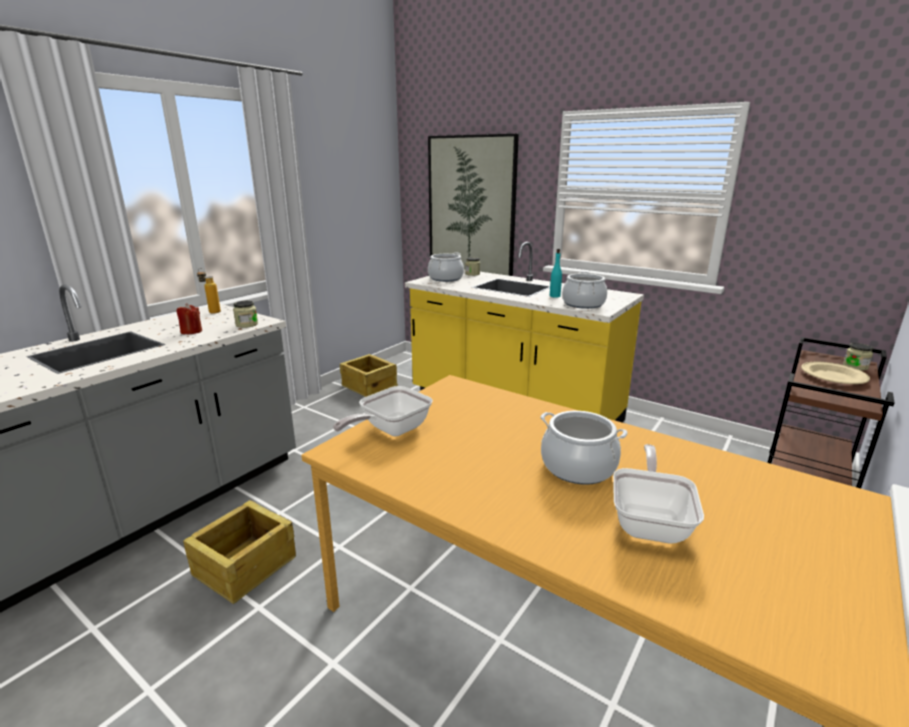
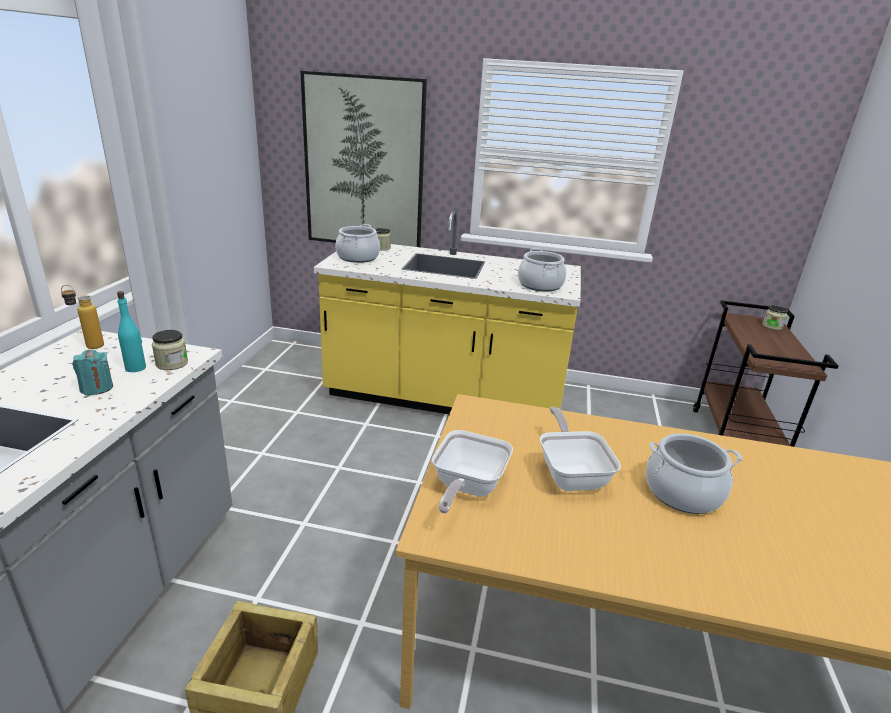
camera: 25 degrees left, 5 degrees up
(191, 331) = (96, 388): red candle -> turquoise candle
(369, 386) = (259, 395): crate -> none
(555, 296) = (502, 276): turquoise bottle -> turquoise bottle (136, 368)
(650, 521) = (788, 540): frying pan -> frying pan (571, 473)
(833, 376) = (766, 340): beige plate -> none

